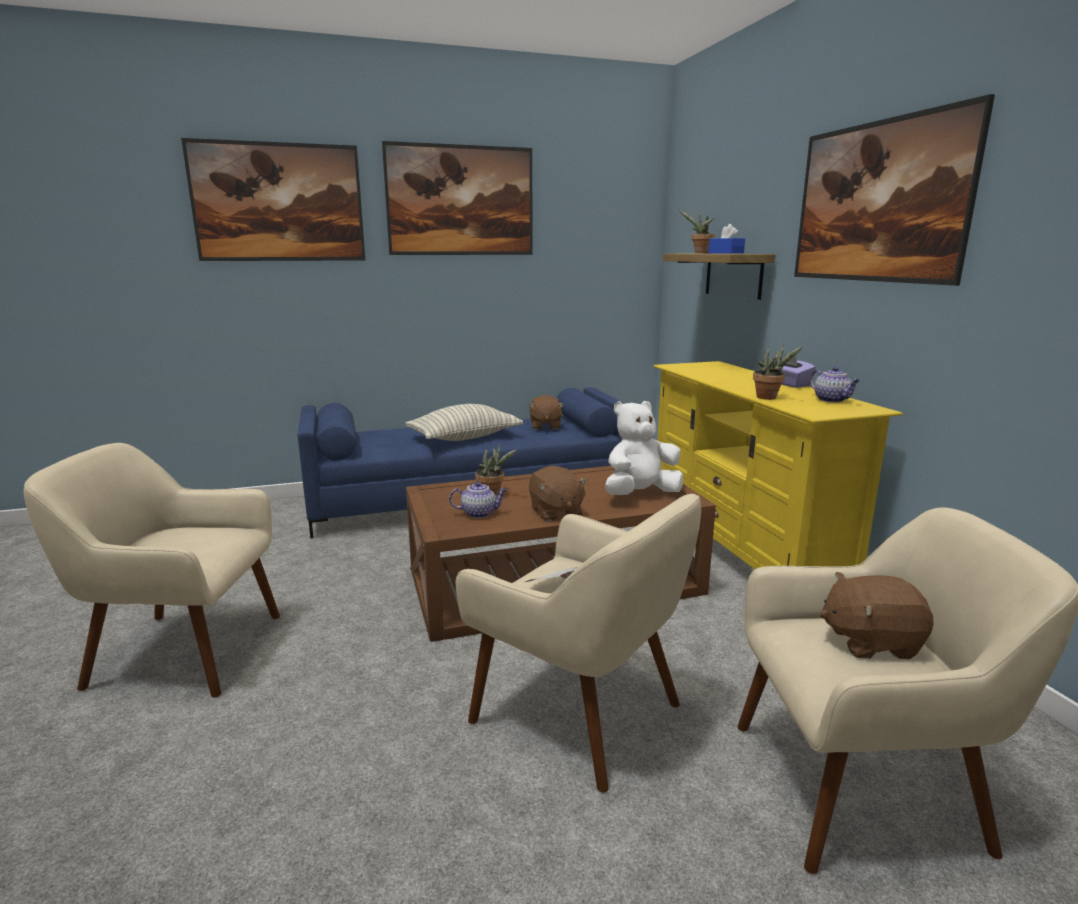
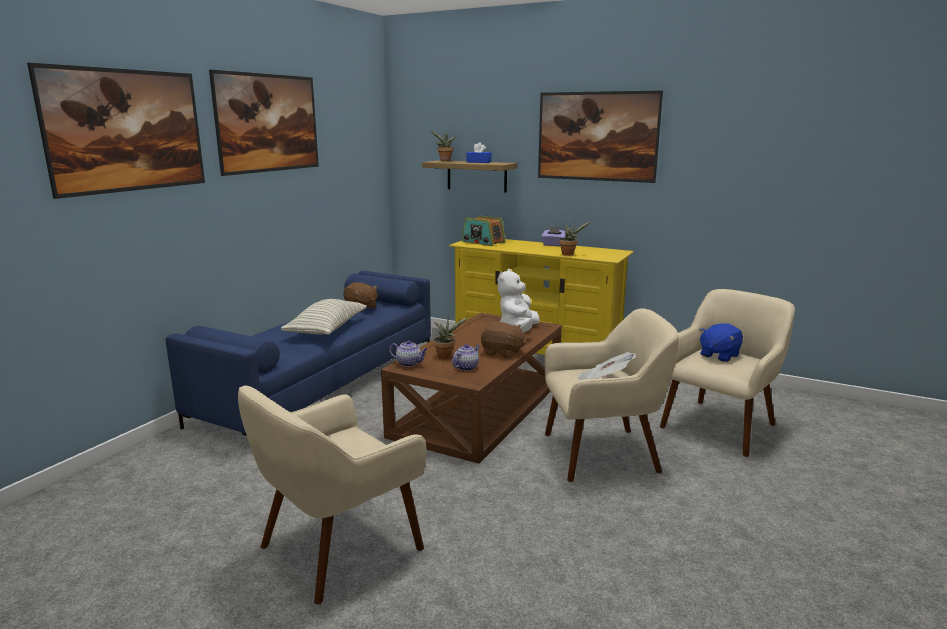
camera: 45 degrees left, 0 degrees up
(702, 368) = (483, 242): none -> radio
(832, 400) = (595, 250): teapot -> teapot (409, 363)
(870, 641) = (719, 355): brown plush toy -> blue plush toy

